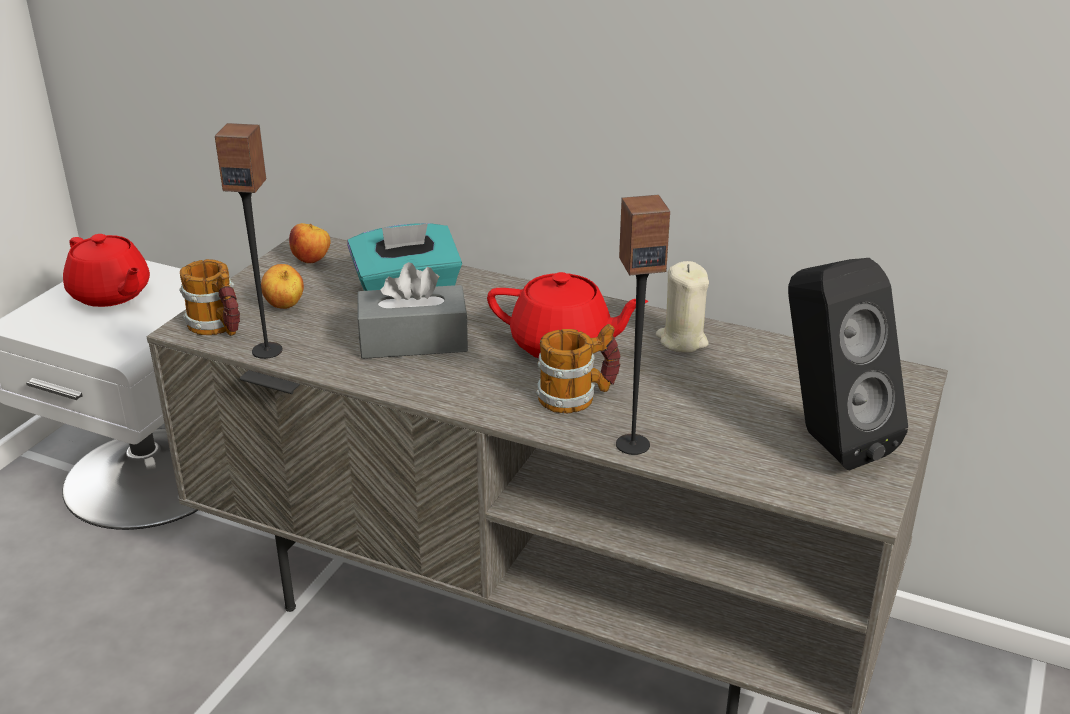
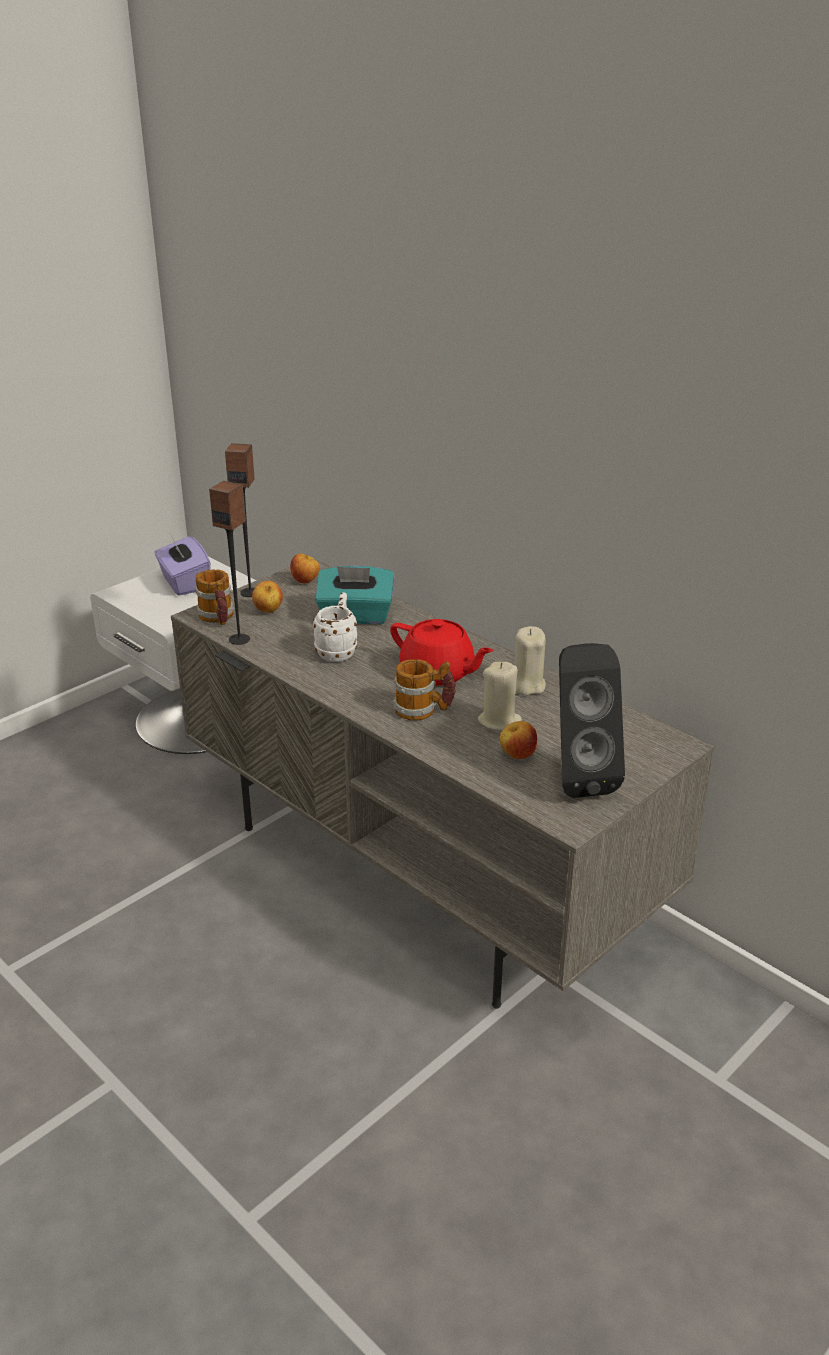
camera: 20 degrees right, 0 degrees up
(111, 294) = (184, 583): red teapot -> purple tissue box
(413, 341) = (338, 651): grey tissue box -> white mug
(632, 444) = (438, 749): speaker -> speaker (250, 592)
(681, 391) = (499, 721): none -> beige candle
(736, 431) = (517, 755): none -> apple

